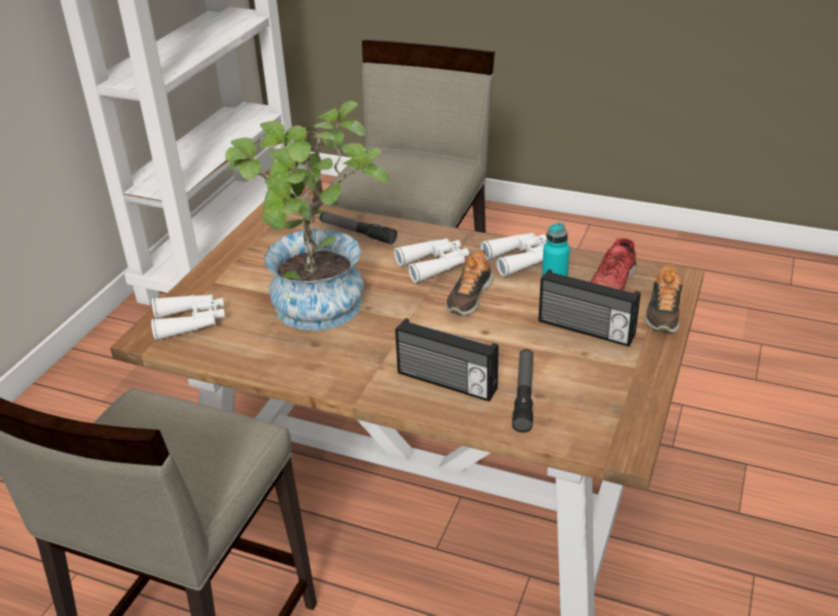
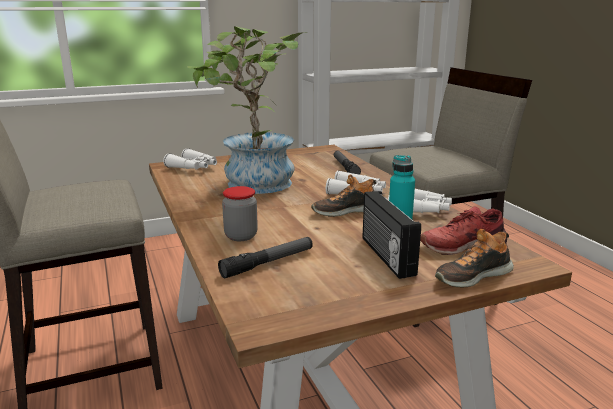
camera: 45 degrees right, 15 degrees down
(446, 382) = (241, 236): radio -> jar

